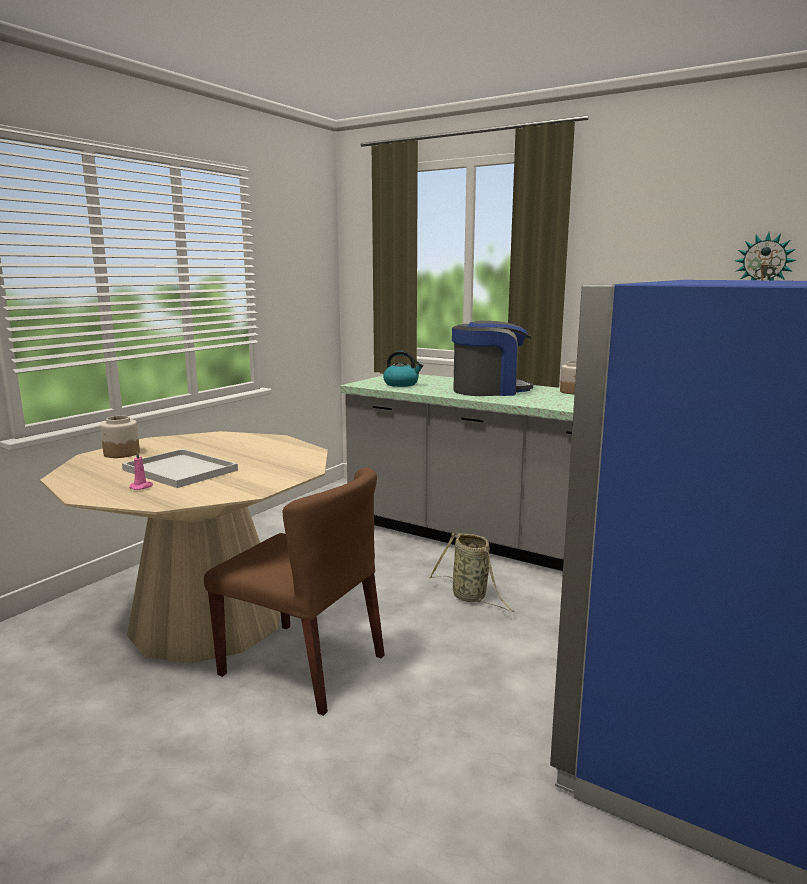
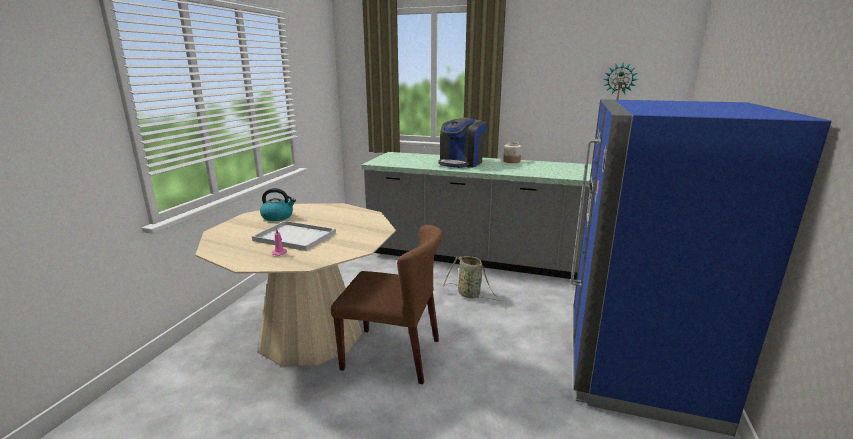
camera: 15 degrees left, 5 degrees up
(121, 453) = (238, 227): jar -> none
(401, 384) = (401, 161): kettle -> kettle (278, 217)
(489, 390) = (461, 163): coffee machine -> coffee machine turned 150 degrees clockwise

